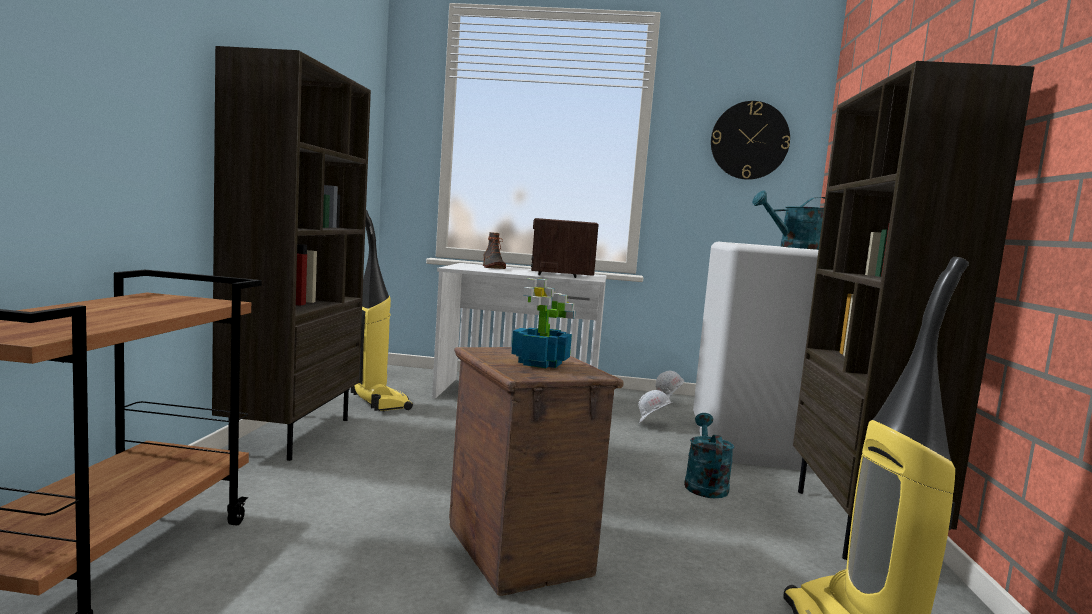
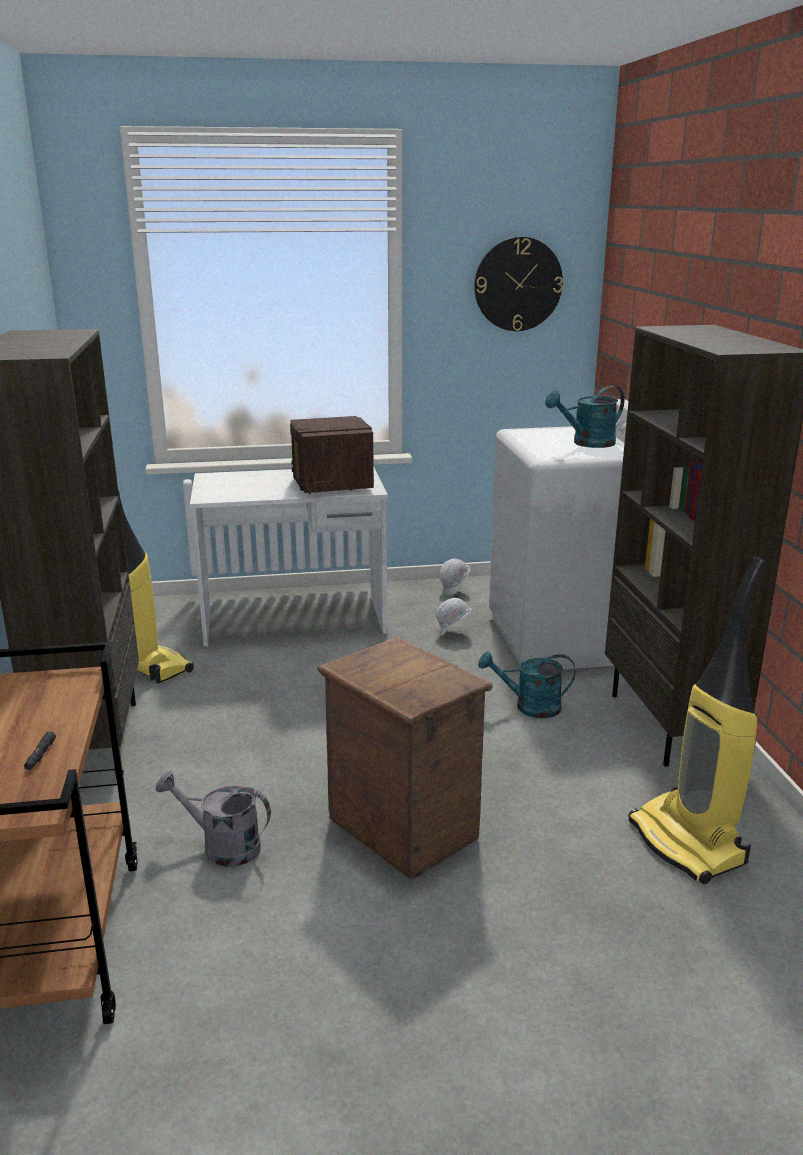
camera: 15 degrees left, 15 degrees up
(100, 320) = (40, 755): none -> black flashlight
(330, 525) = (222, 846): none -> grey watering can
(492, 267) = (243, 481): boot -> none
(541, 363) = (412, 675): potted plant -> none
(704, 484) = (529, 707): turquoise watering can -> turquoise watering can turned 75 degrees counterclockwise

